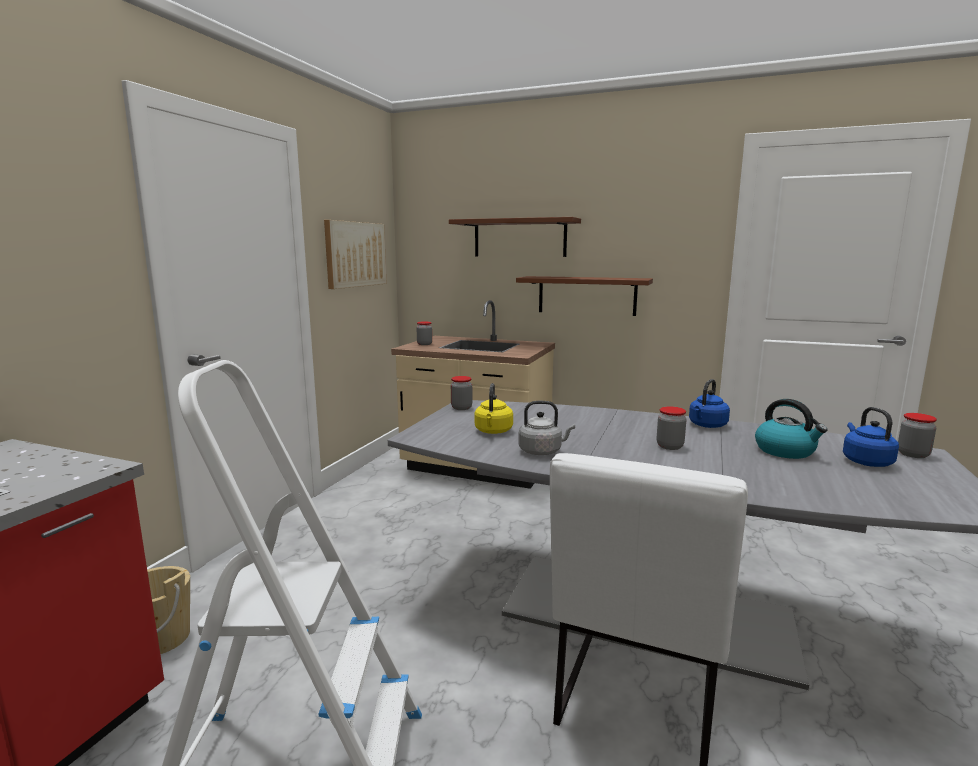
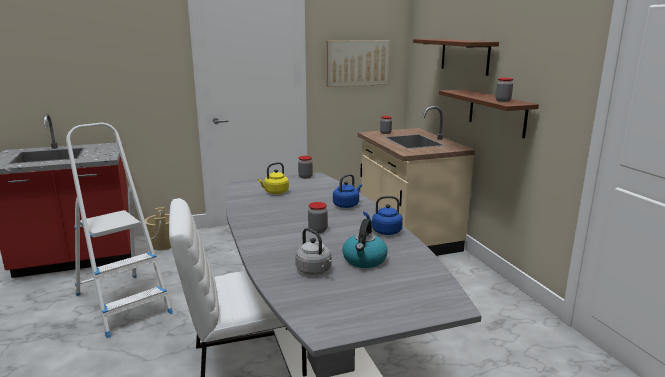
camera: 50 degrees right, 5 degrees up
(542, 451) = (259, 208): grey kettle -> grey kettle (315, 271)
(865, 461) = (384, 287): blue kettle -> blue kettle (347, 205)
(913, 454) = (437, 302): jar -> jar (503, 101)

